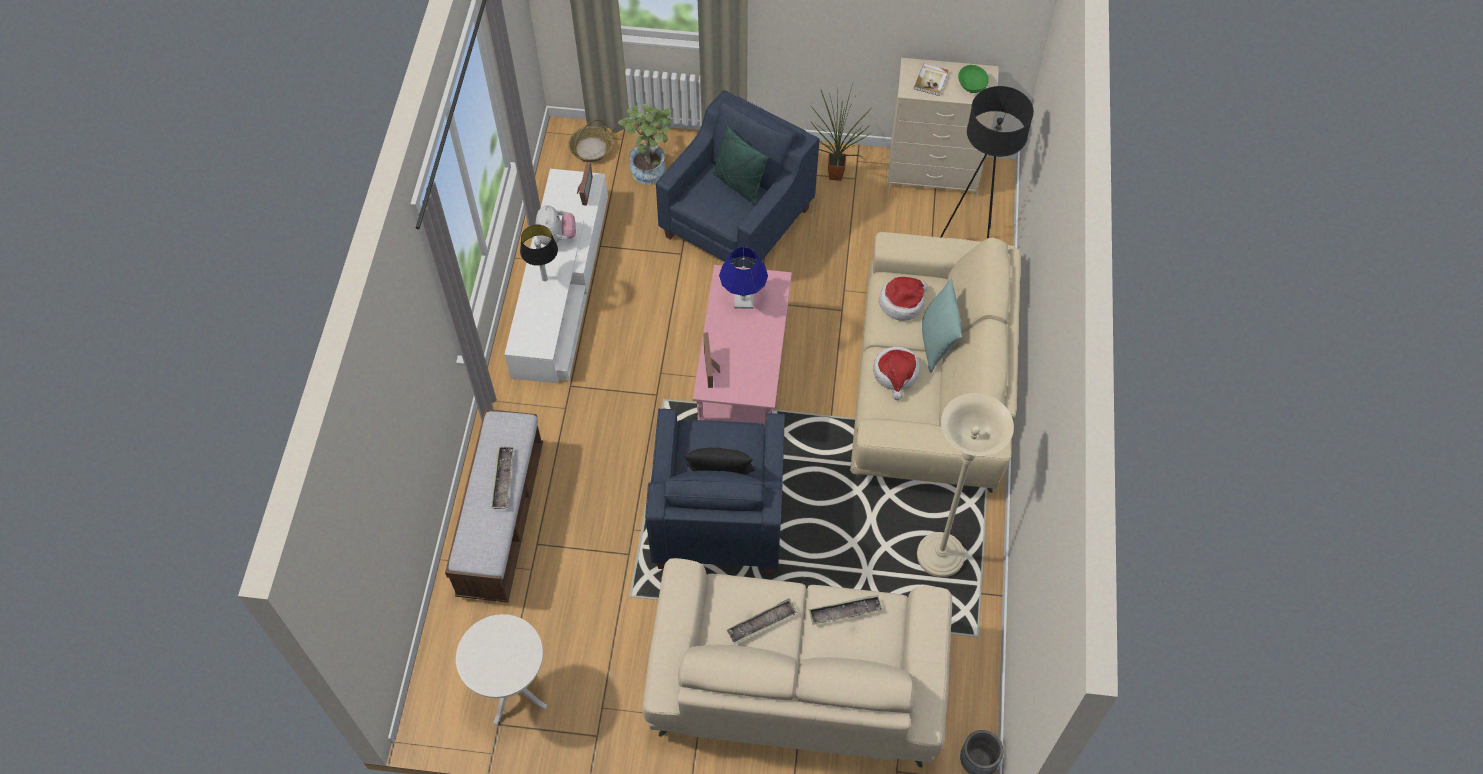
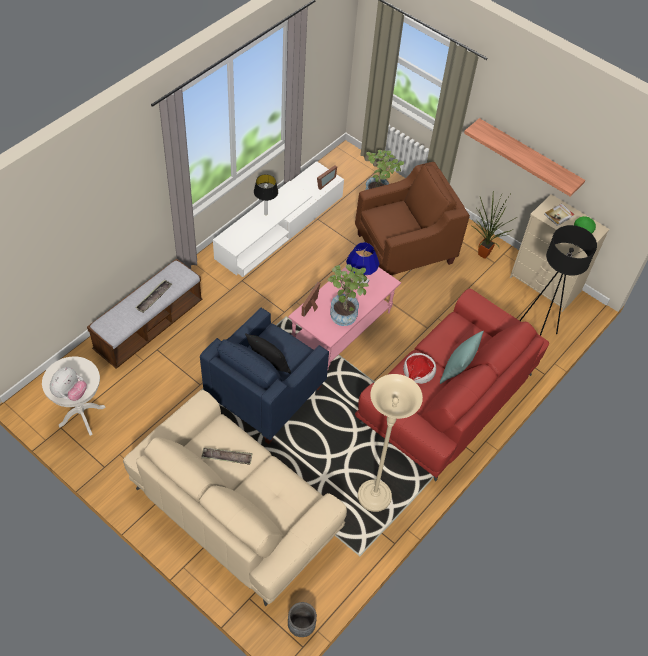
camera: 30 degrees right, 5 degrees down
(556, 237) = (289, 196): plush toy -> plush toy (70, 393)
(591, 148) = (354, 167): basket -> none
(738, 184) = (409, 220): green pillow -> none
(738, 223) = (404, 249): blue armchair -> brown armchair
(757, 351) = (345, 312): none -> potted plant
(844, 611) = (278, 481): tray -> none
(853, 24) = (528, 156): none -> shelf
(902, 302) = (455, 336): hat -> none
(929, 384) = (447, 398): beige sofa -> red sofa

